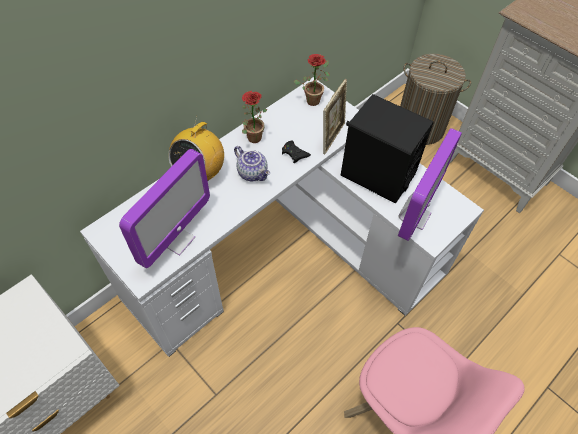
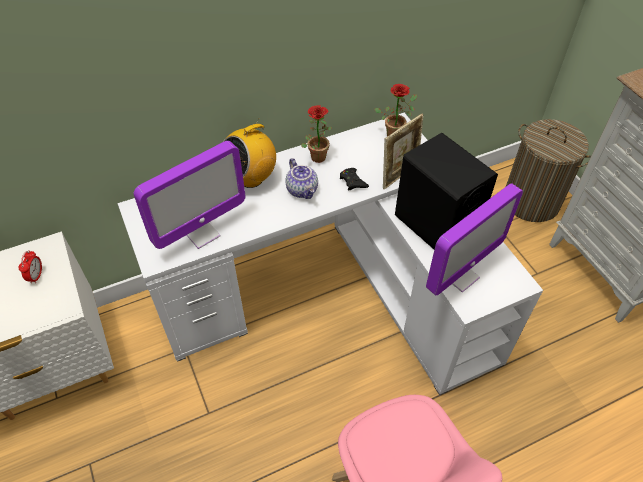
camera: 20 degrees right, 5 degrees down
(25, 327) = (36, 276): none -> alarm clock

